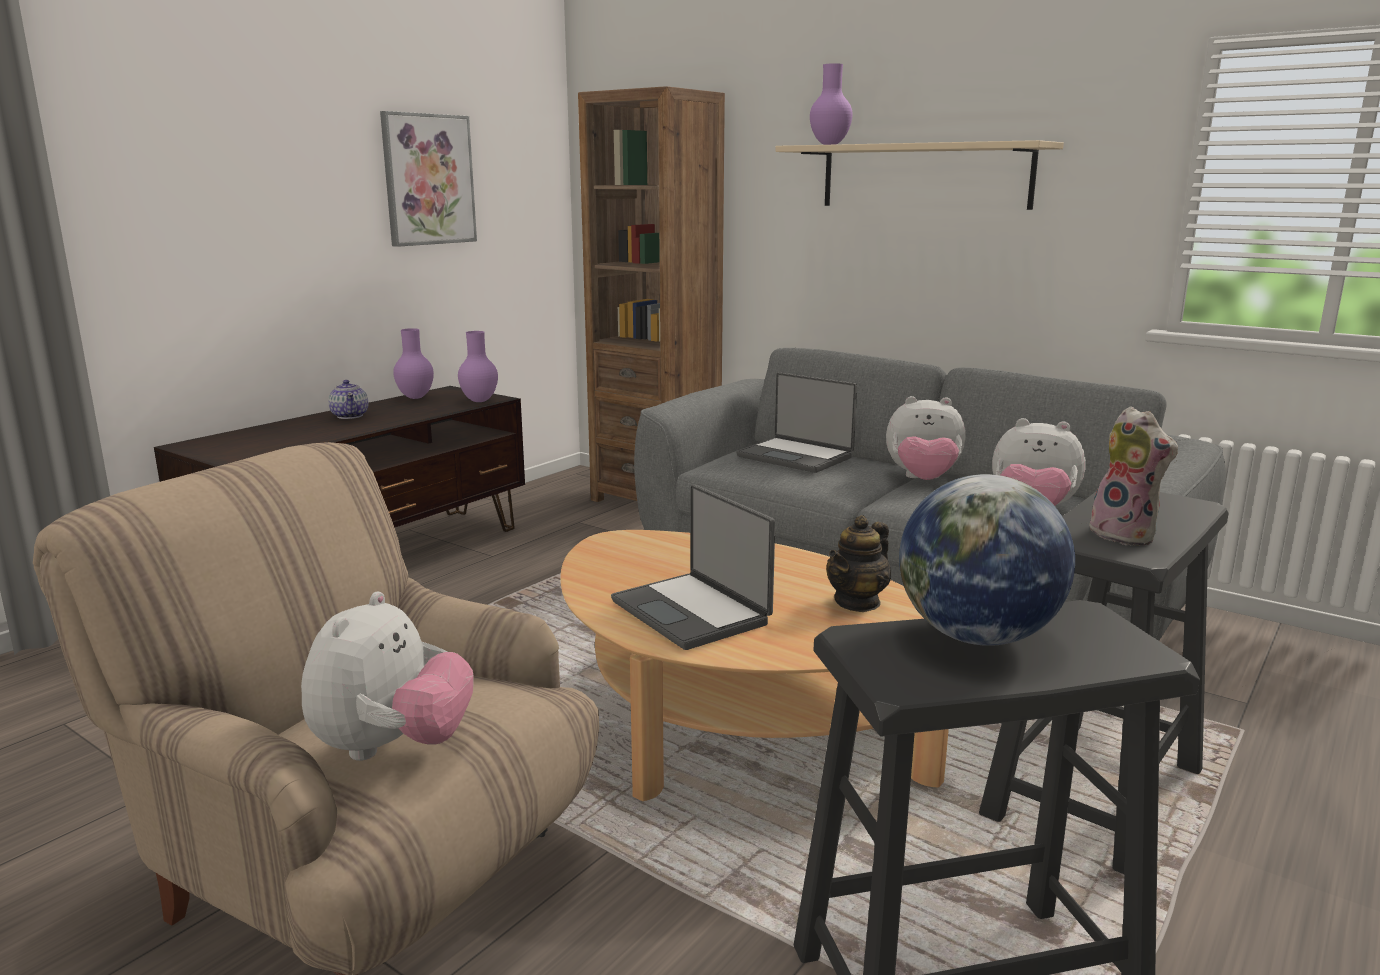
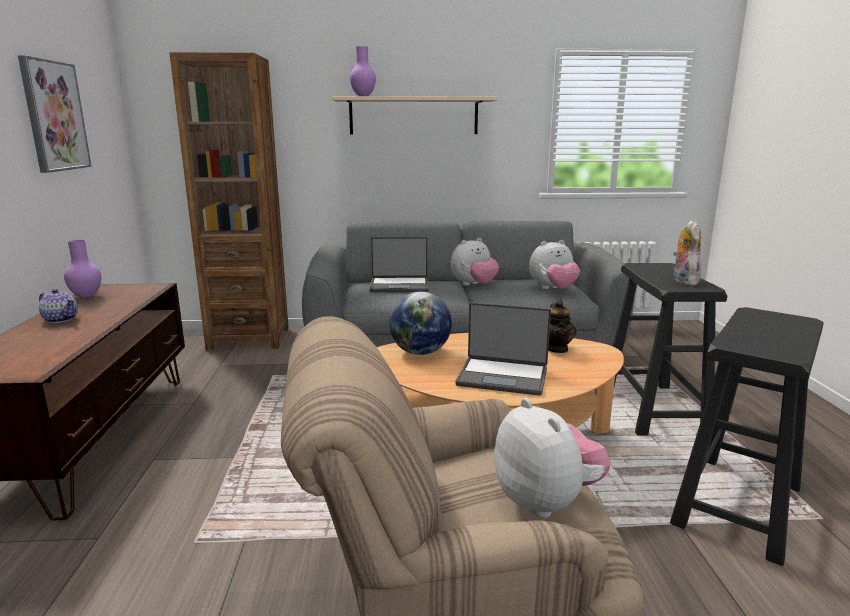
camera: 40 degrees left, 0 degrees up
(479, 401) = (148, 289): purple vase -> none
(976, 636) = (754, 330): globe -> globe (420, 352)
(1126, 535) = (683, 281): plush toy -> plush toy turned 105 degrees counterclockwise

